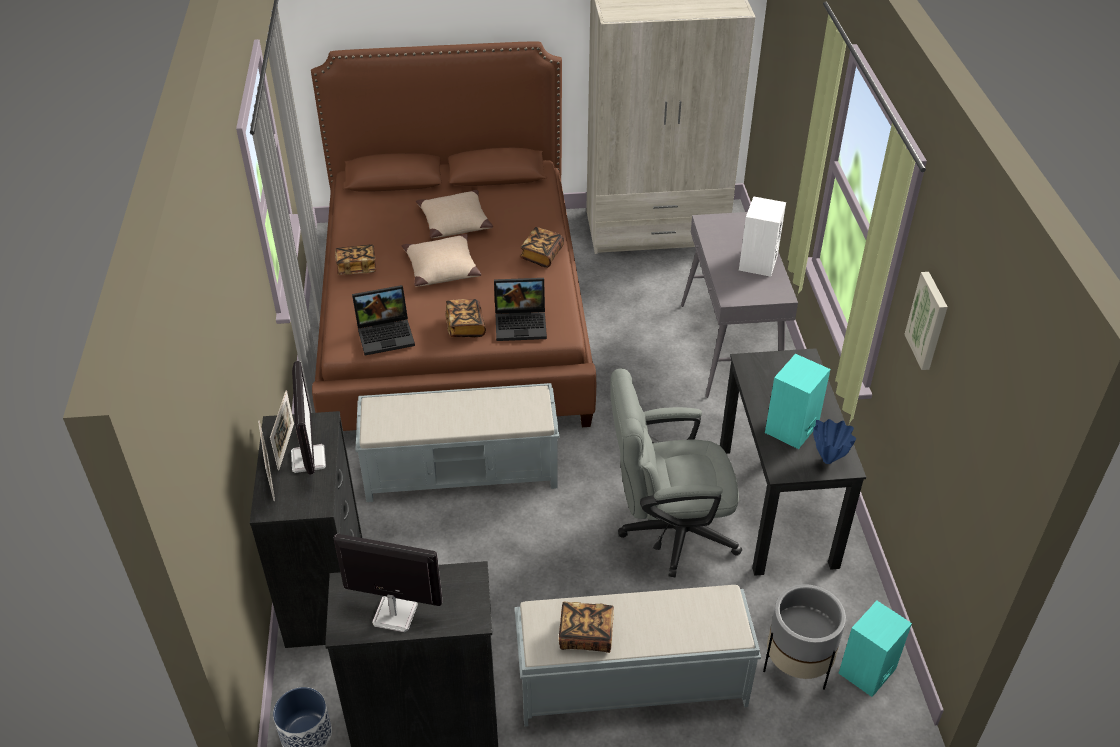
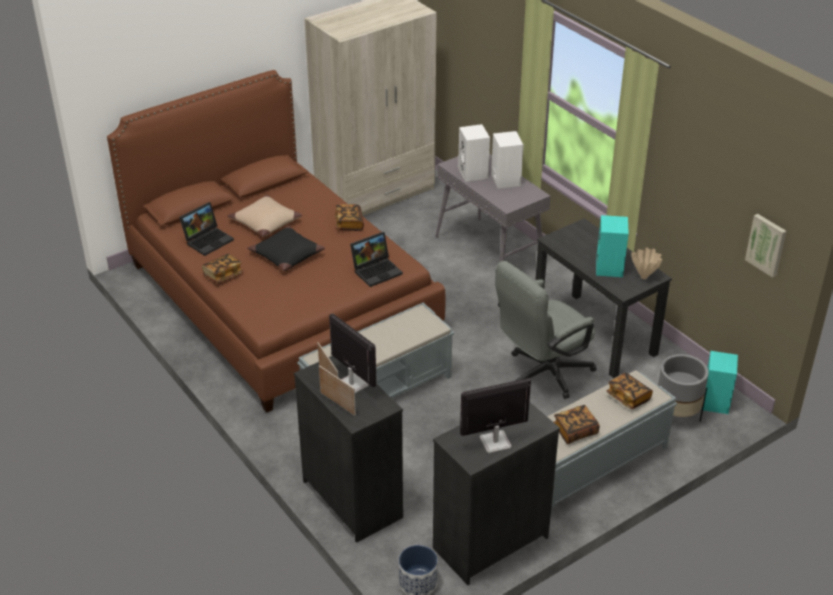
camera: 30 degrees left, 5 degrees down
(386, 334) = (289, 309): laptop -> laptop (208, 240)
(441, 268) = (286, 255): beige pillow -> black pillow
(465, 326) = (340, 285): book -> book (628, 397)
(725, 241) = (474, 173): none -> white speaker
(828, 461) = (644, 277): blue vase -> beige vase
(929, 320) = (689, 161): picture -> picture (767, 244)

